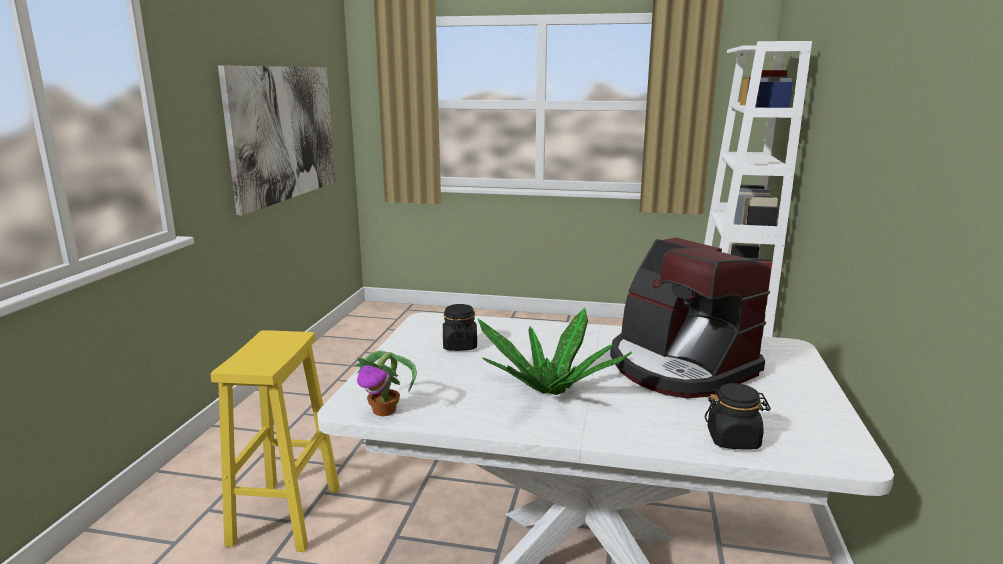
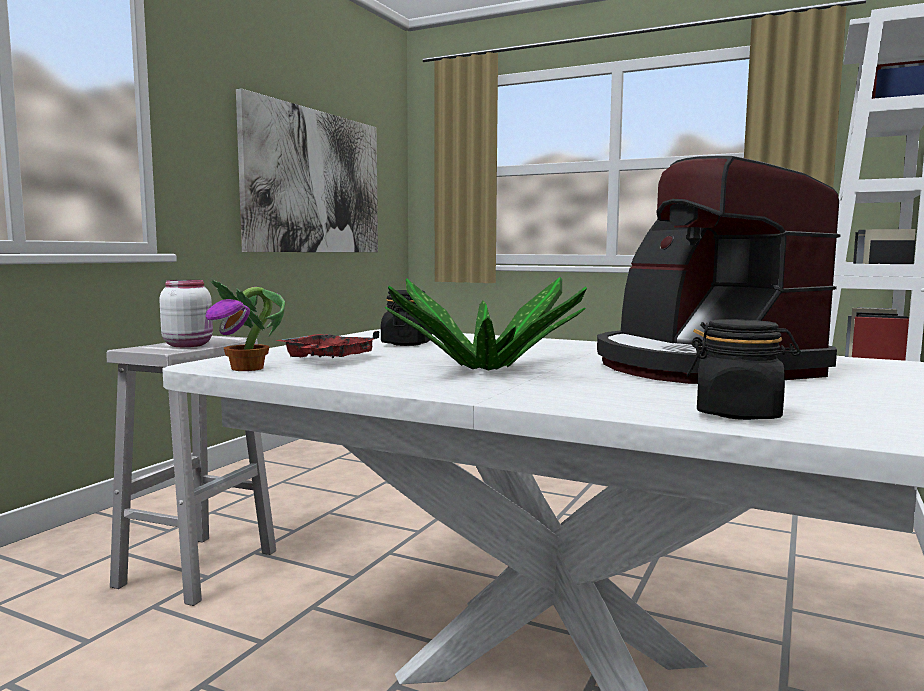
camera: 15 degrees right, 10 degrees down
(271, 353) = (189, 345): none -> white jar
(286, 514) = (199, 567): yellow stool -> white stool
(427, 384) = (327, 359): none -> red tray

